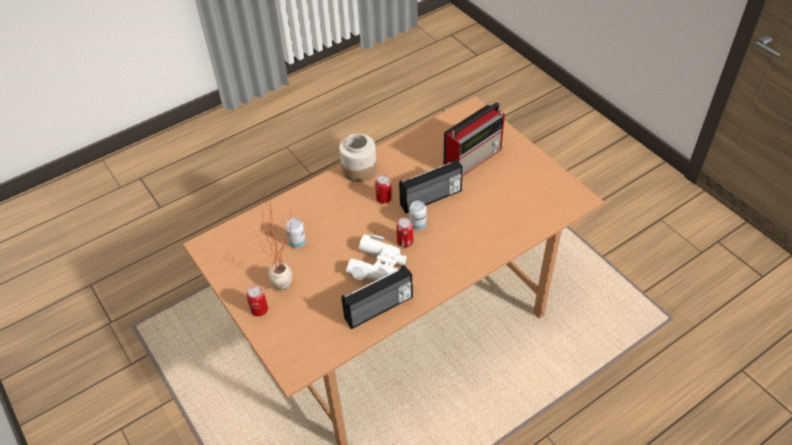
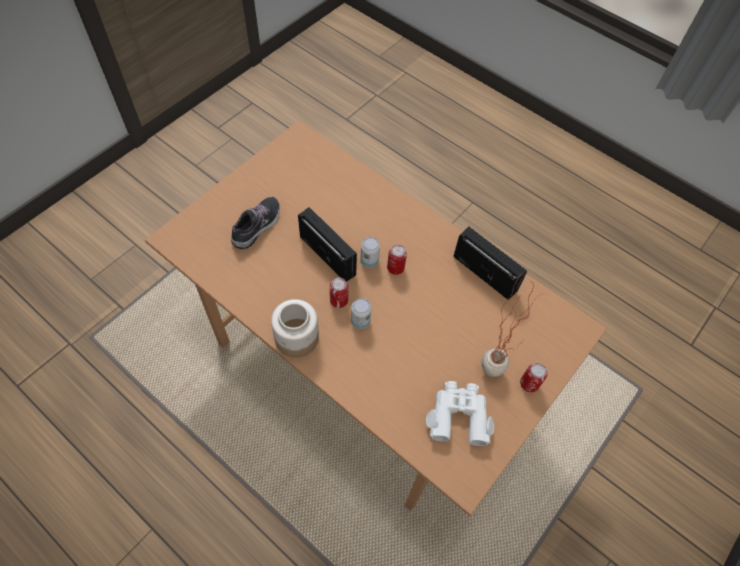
camera: 110 degrees left, 10 degrees up
(297, 242) = (428, 373): can -> can (360, 321)
(378, 265) = (433, 286): white binoculars -> white binoculars (458, 415)
(473, 158) = (257, 226): radio -> shoe

